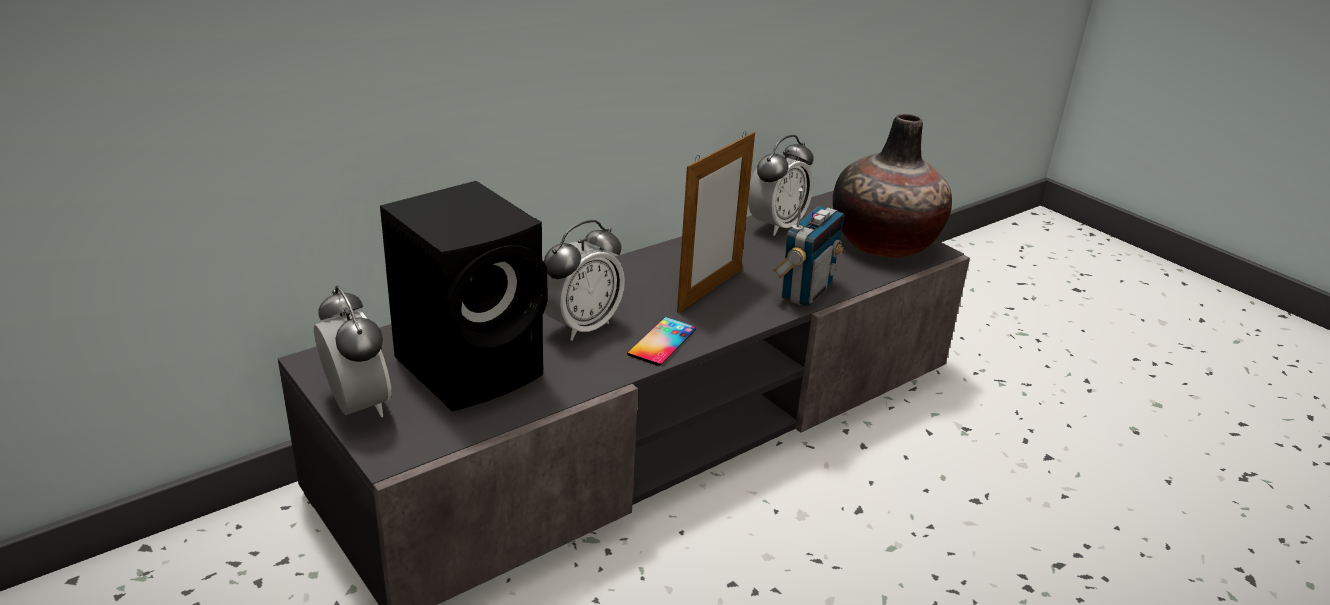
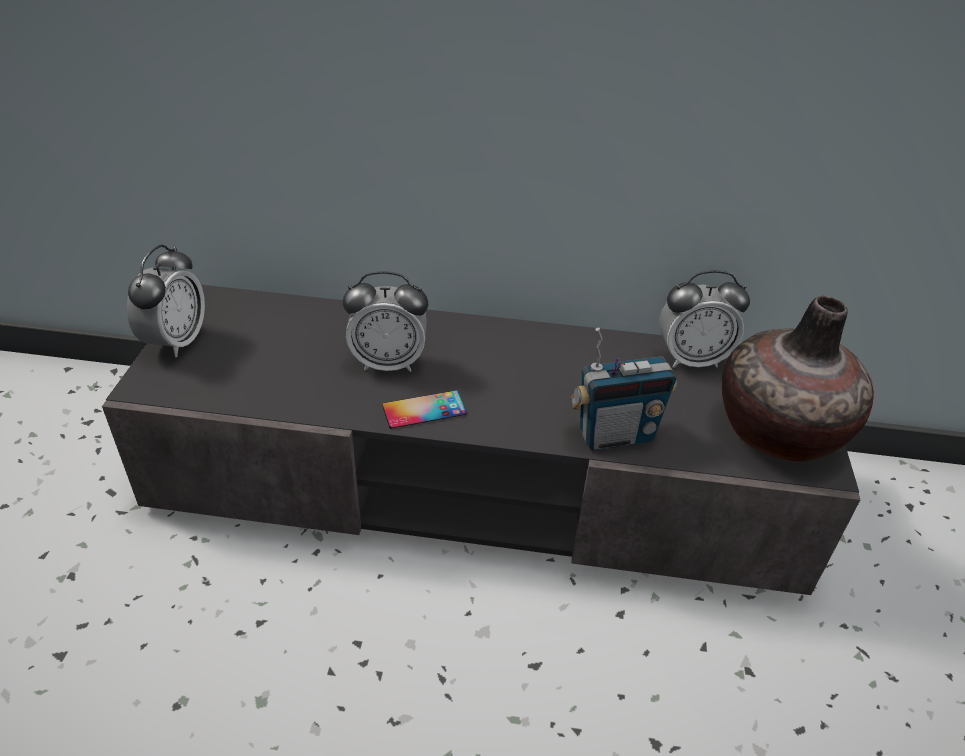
camera: 45 degrees right, 10 degrees up
(474, 366) = (277, 353): black speaker -> none
(709, 290) = (532, 387): picture frame -> none

